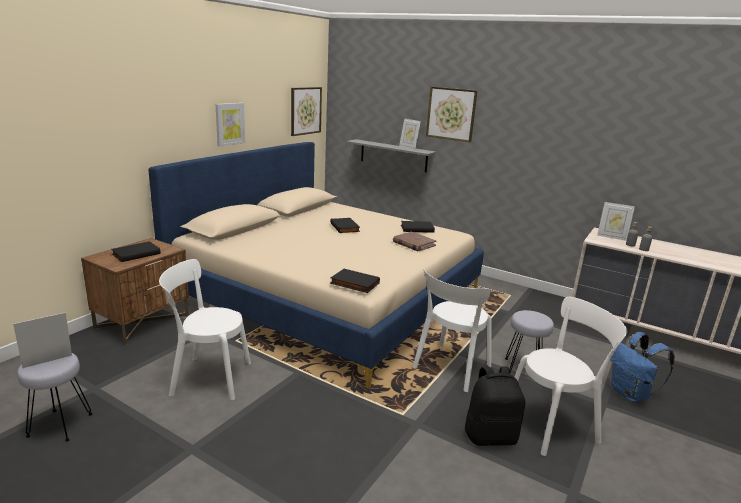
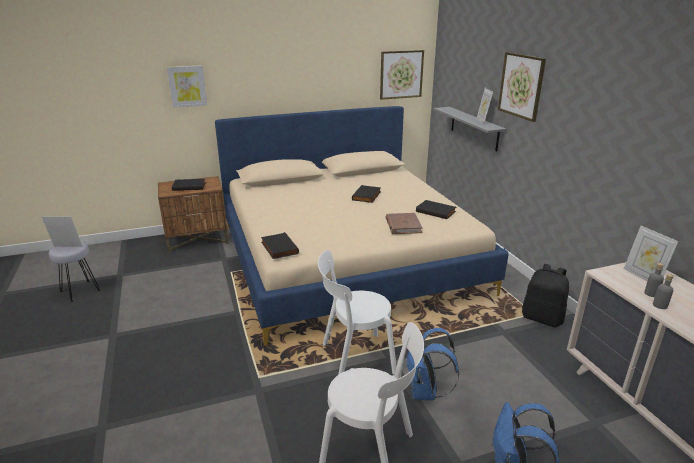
camera: 40 degrees right, 5 degrees up
(207, 377) = (180, 292): white chair -> none
(229, 124) = (302, 86): picture -> picture (187, 86)
(490, 436) = (299, 431): black backpack -> black backpack (542, 318)
(523, 369) = (425, 391): grey stool -> blue backpack

